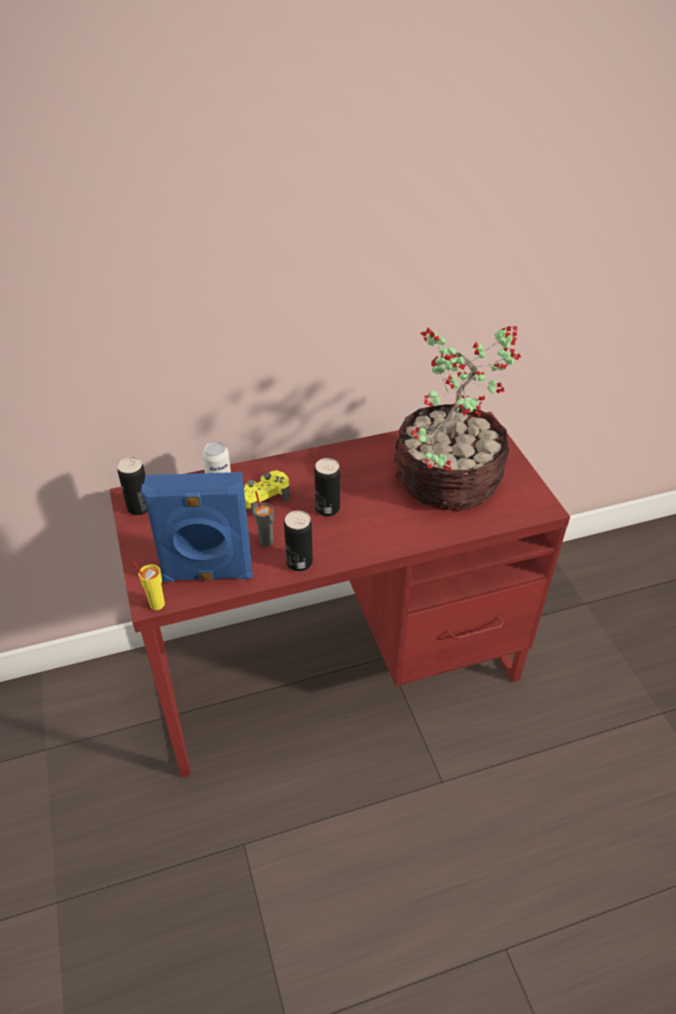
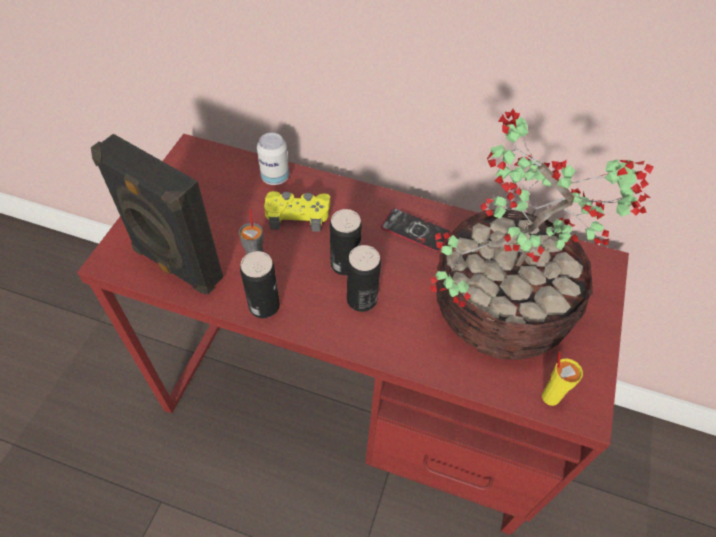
camera: 35 degrees right, 10 degrees up
(139, 507) = (188, 165): can -> can (361, 299)
(156, 604) = (110, 267): yellow cup -> yellow cup (550, 396)
(207, 574) = (176, 265): blue speaker -> black speaker
(353, 464) = (415, 231): none -> phone

